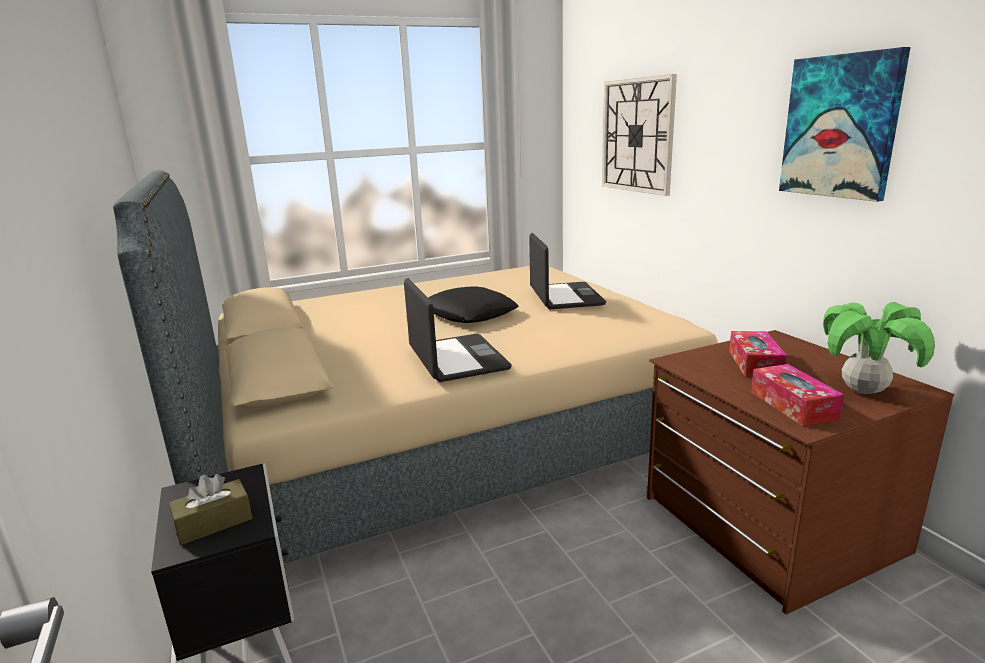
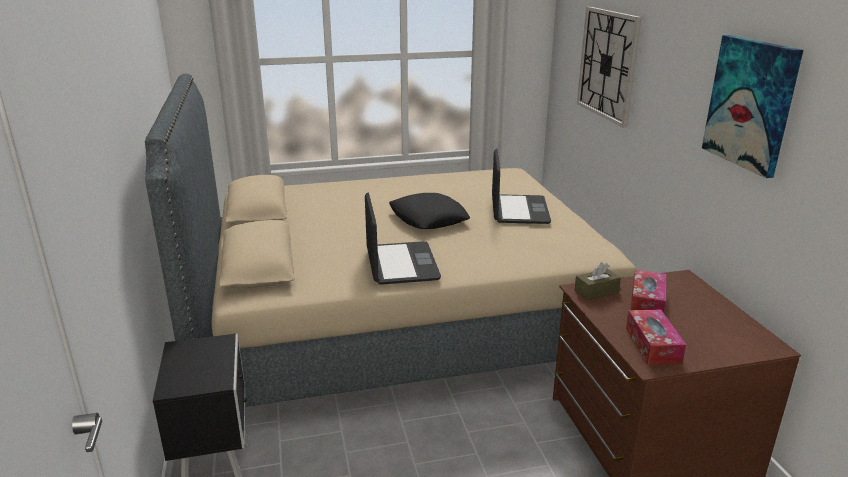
camera: 10 degrees right, 5 degrees up
(214, 523) = (195, 373): brown tissue box -> brown tissue box (596, 291)
(863, 390) = (722, 340): potted plant -> none

